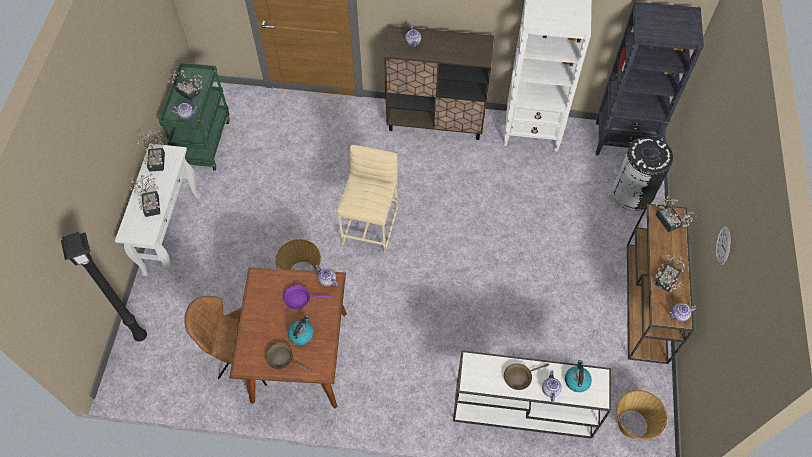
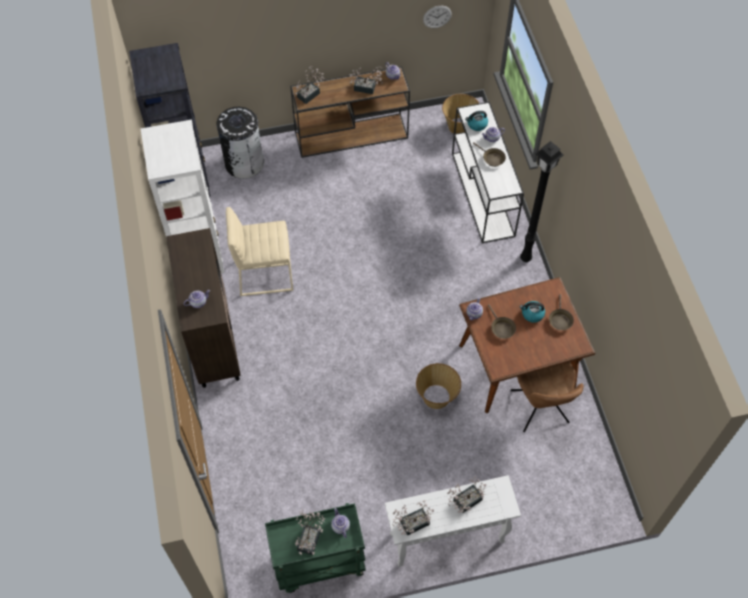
camera: 110 degrees left, 0 degrees up
(140, 336) = (564, 512): black floor lamp -> black floor lamp (525, 259)
(300, 299) = (501, 328): purple frying pan -> brown frying pan
(371, 225) = (360, 356): beige stool -> beige stool (264, 274)
(723, 245) = (362, 21): wall clock -> wall clock (437, 16)

